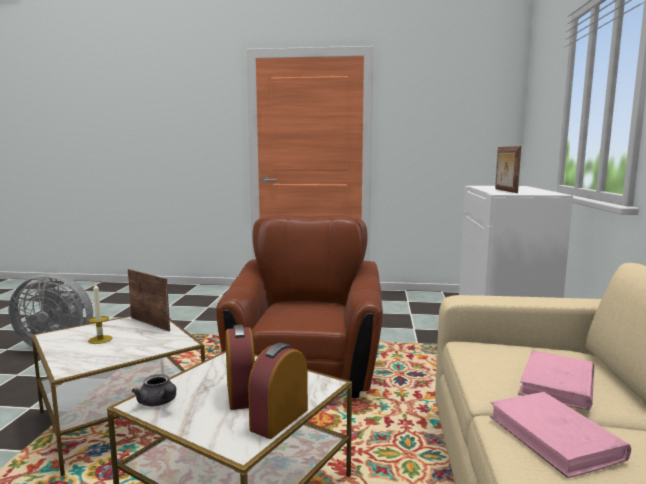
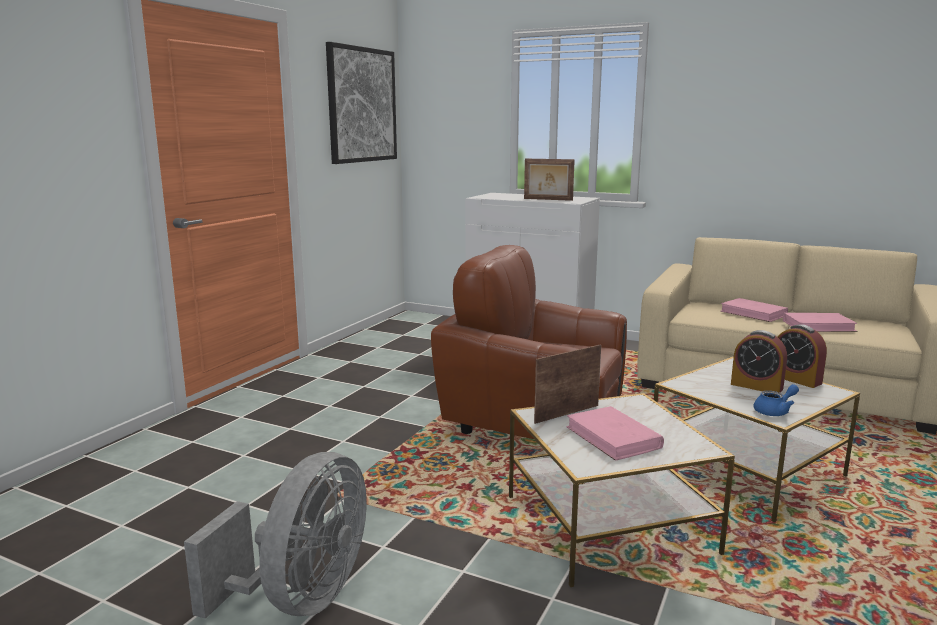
camera: 70 degrees left, 5 degrees up
(100, 339) = (613, 437): candle -> pink book
(159, 402) = (775, 411): grey teapot -> blue teapot
(241, 394) = (756, 386): alarm clock -> alarm clock turned 150 degrees counterclockwise
(461, 108) = (362, 105): none -> picture

